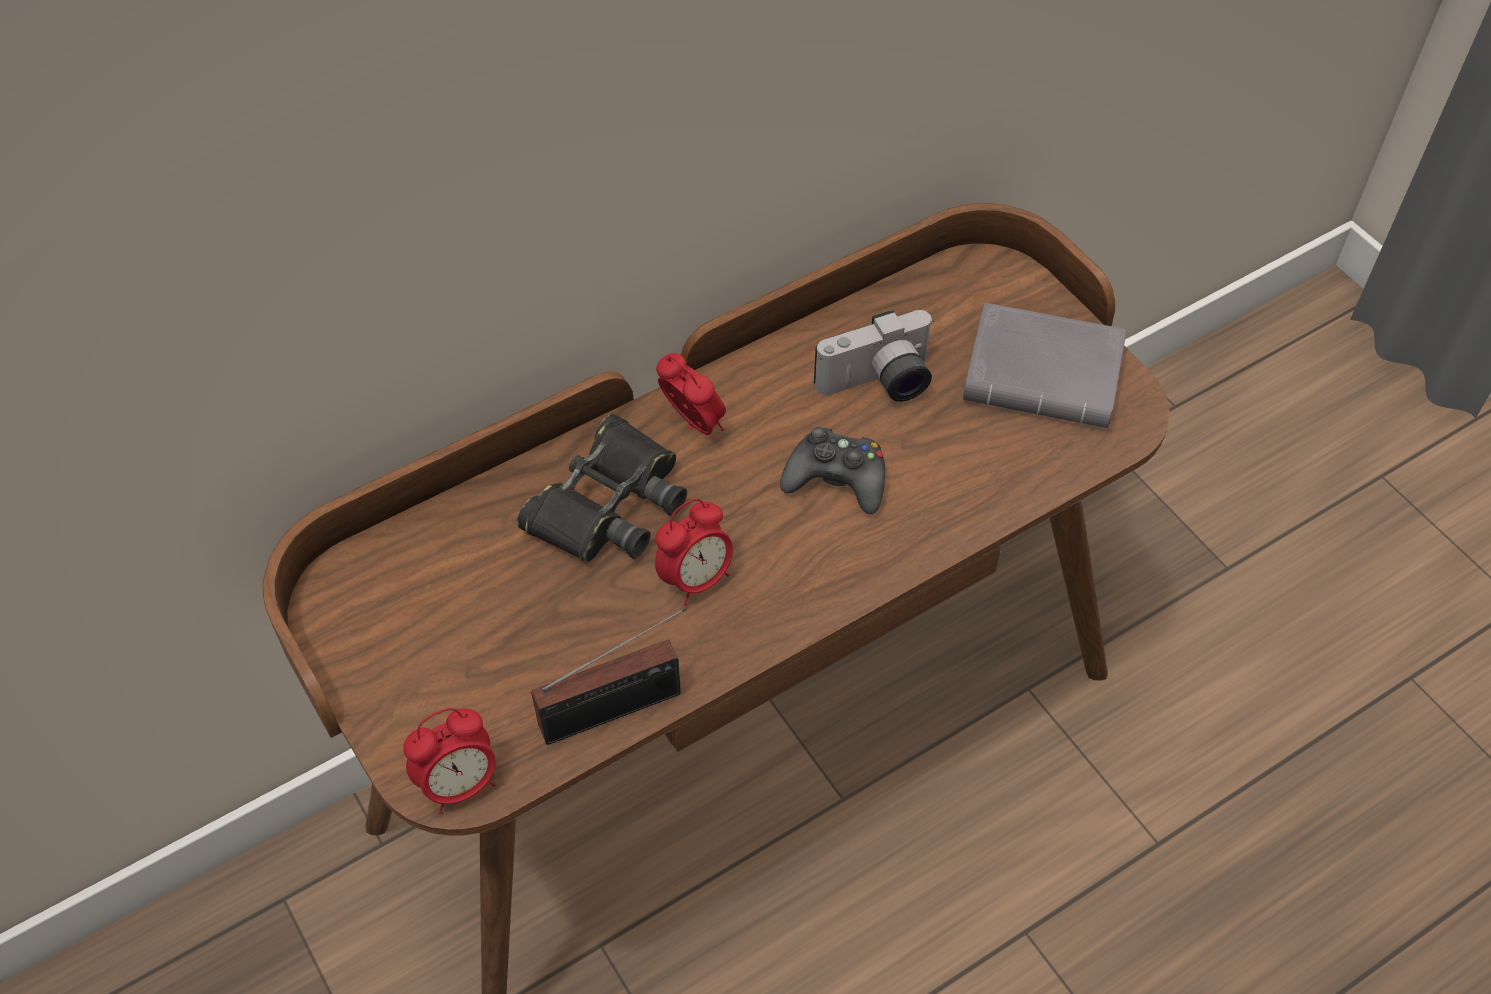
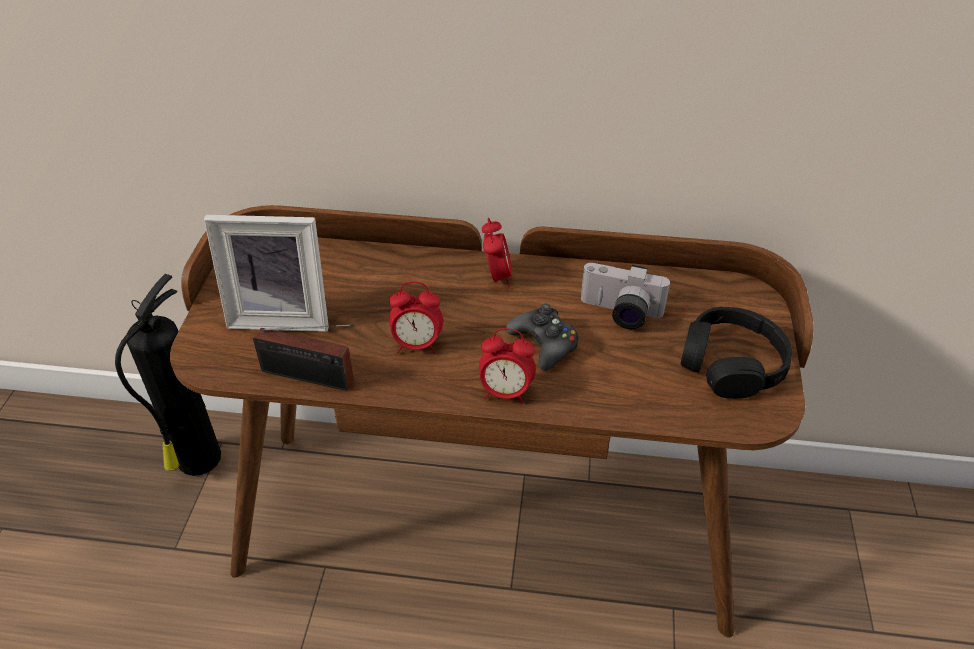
camera: 40 degrees right, 10 degrees down
(276, 949) = (197, 461): none -> fire extinguisher
(459, 784) = (206, 362): alarm clock -> alarm clock (505, 392)
(482, 655) = (282, 315): none -> picture frame
(608, 504) = (415, 287): black binoculars -> none
(1047, 374) = (731, 364): grey book -> black headphones

